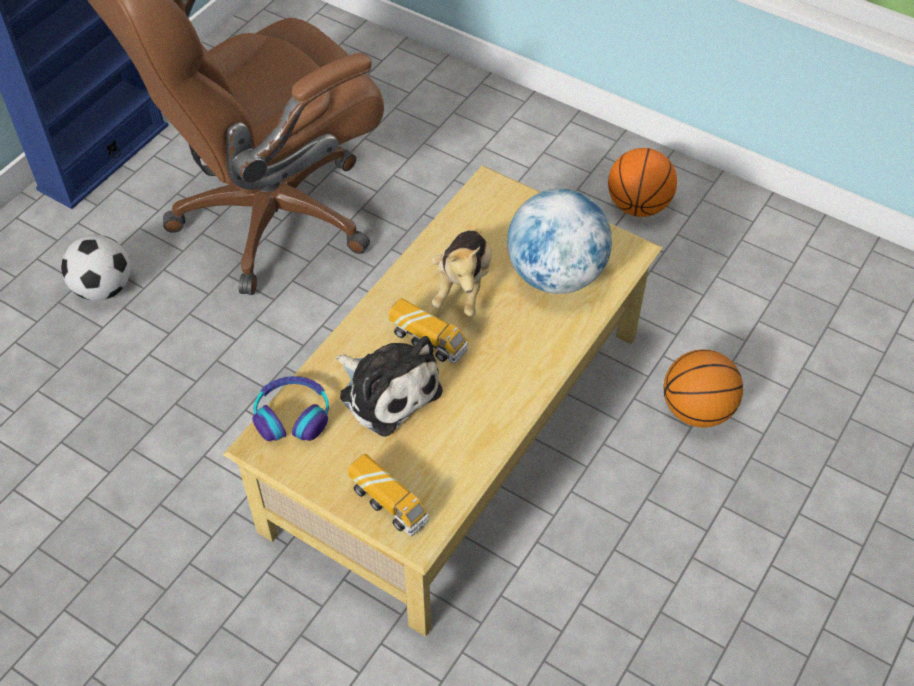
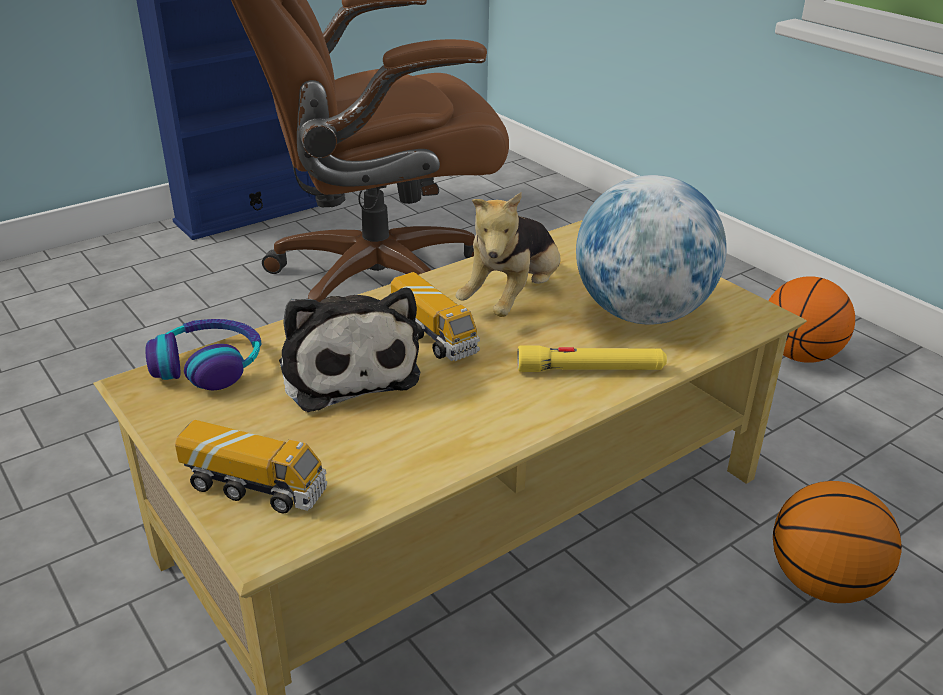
camera: 20 degrees right, 20 degrees down
(103, 288) = (171, 299): football -> none
(389, 504) = (255, 489): toy truck -> toy truck turned 45 degrees counterclockwise
(542, 341) = (590, 369): none -> yellow flashlight

